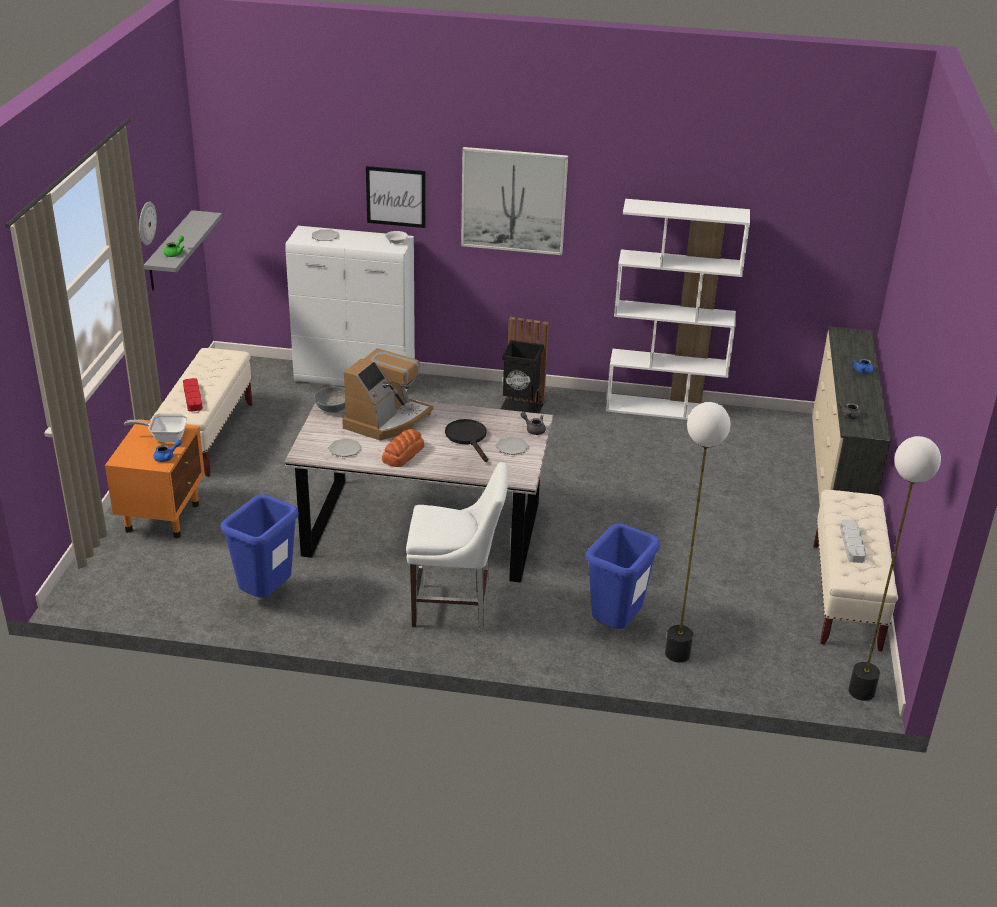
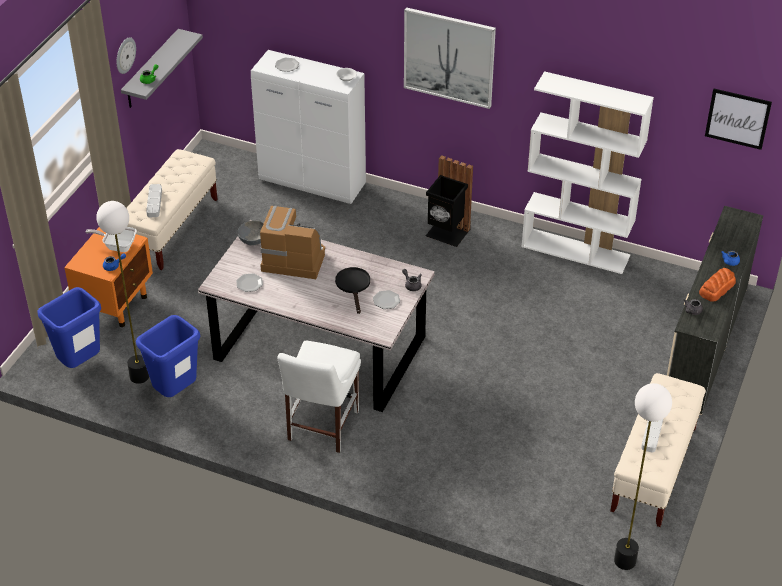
camera: 15 degrees right, 10 degrees up
(193, 397) = (154, 202): red tray -> grey tray
(387, 420) = (293, 258): coffee machine -> coffee machine turned 120 degrees counterclockwise
(396, 196) = (349, 39): picture -> picture (737, 118)
(402, 454) = (294, 295): bread -> bread (716, 288)
(456, 608) = (321, 428): white chair -> white chair turned 90 degrees clockwise
(615, 626) = (444, 466): blue trash can -> blue trash can (80, 364)
(678, 653) = (486, 500): floor lamp -> floor lamp (140, 376)

